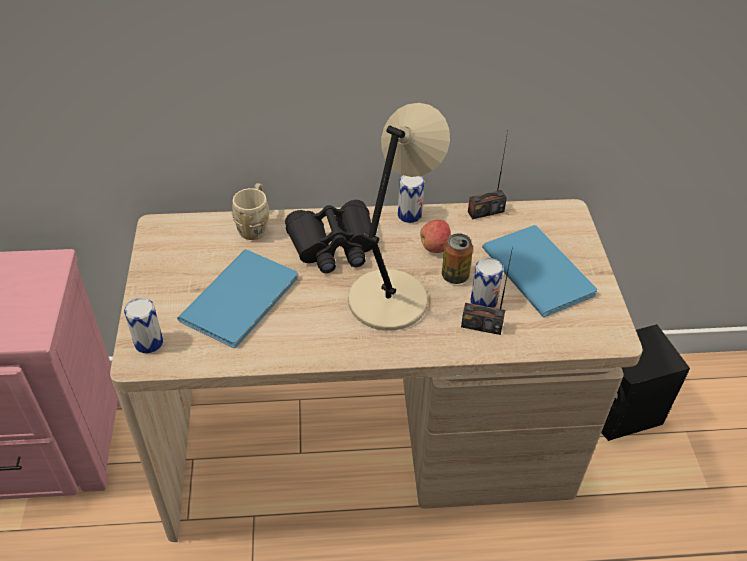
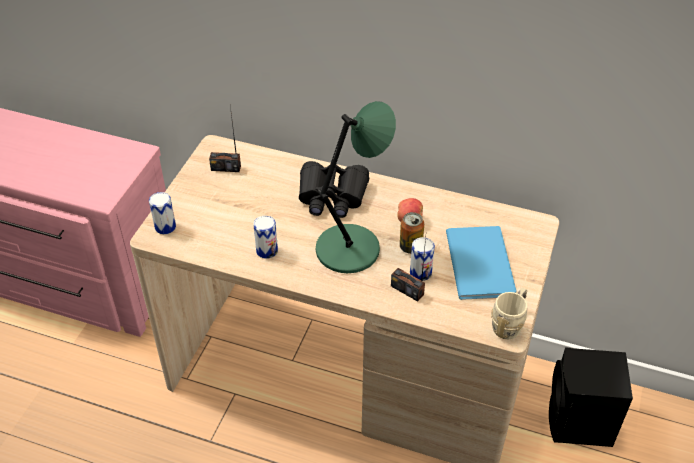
camera: 25 degrees right, 0 degrees up
(244, 298) = (246, 216): blue book -> none
(255, 225) = (283, 164): beige mug -> beige mug (509, 324)
(390, 297) = (351, 247): beige table lamp -> green table lamp
(409, 215) = (405, 189): can -> can (267, 251)
(485, 211) = (468, 204): radio -> radio (226, 168)

